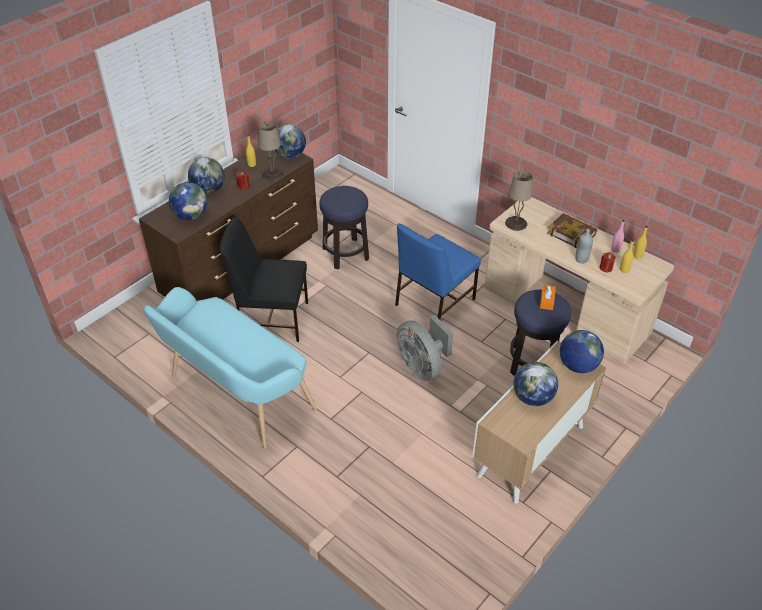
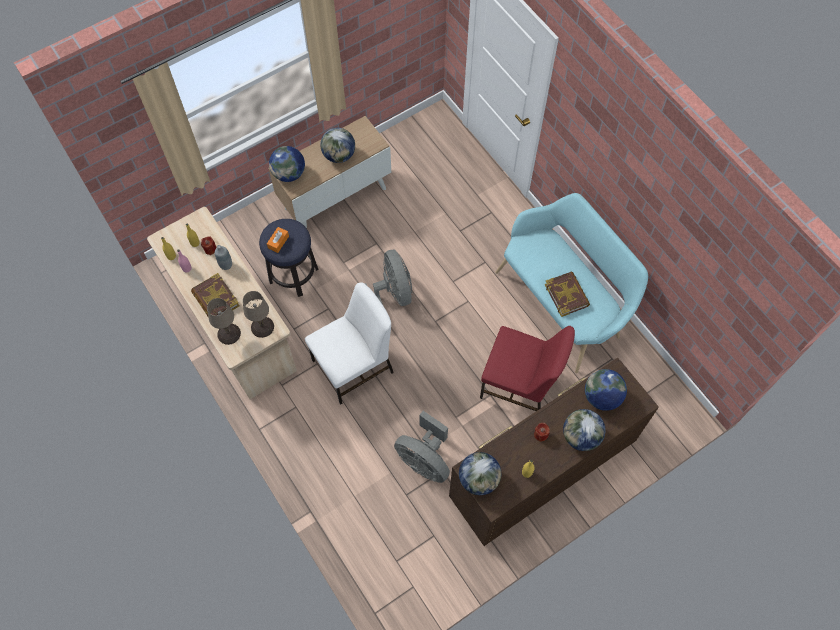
camera: 165 degrees left, 20 degrees up
(231, 327) = (566, 295): none -> book
(271, 318) = (519, 385): black chair -> red chair
(272, 174) = (505, 448): beige table lamp -> beige table lamp (229, 334)
(345, 254) = (424, 460): stool -> grey fan
(433, 302) = (354, 366): blue chair -> white chair

